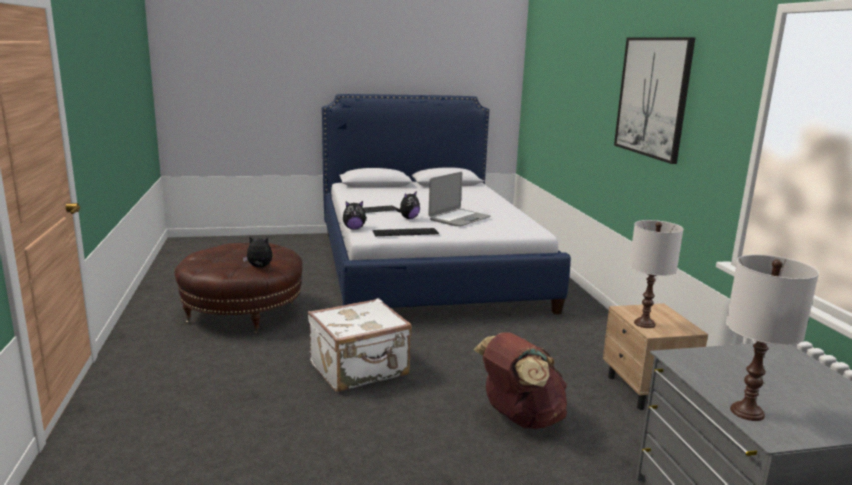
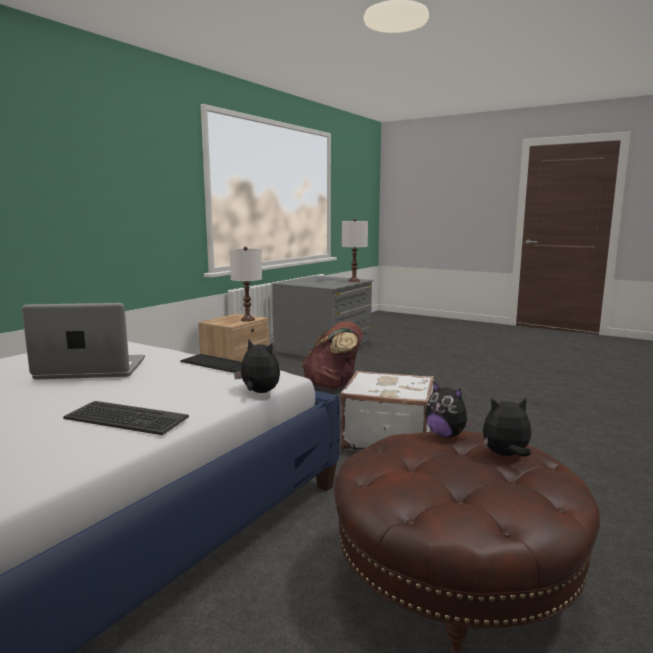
camera: 135 degrees left, 5 degrees down
(408, 218) = (148, 382): plush toy -> plush toy (505, 455)
(652, 97) = (91, 163): picture -> none

